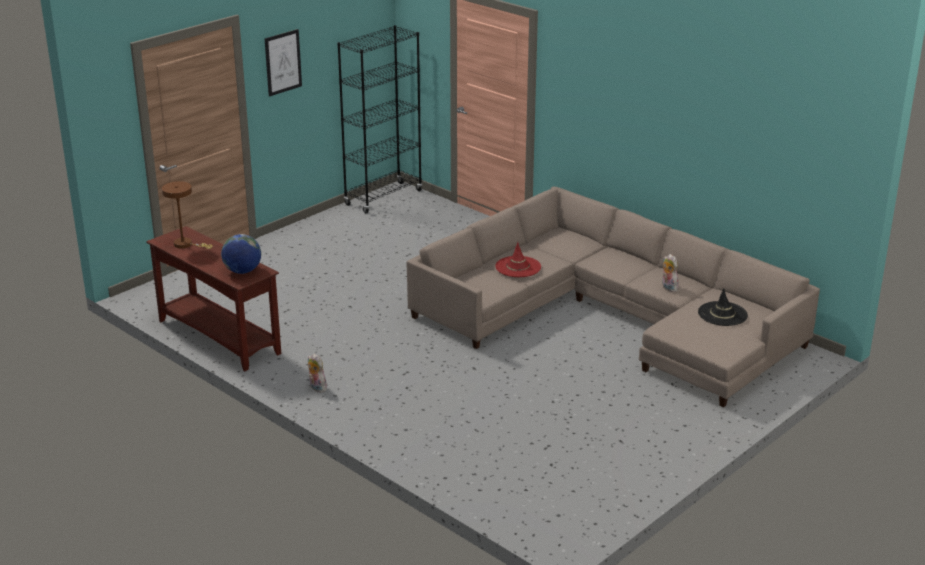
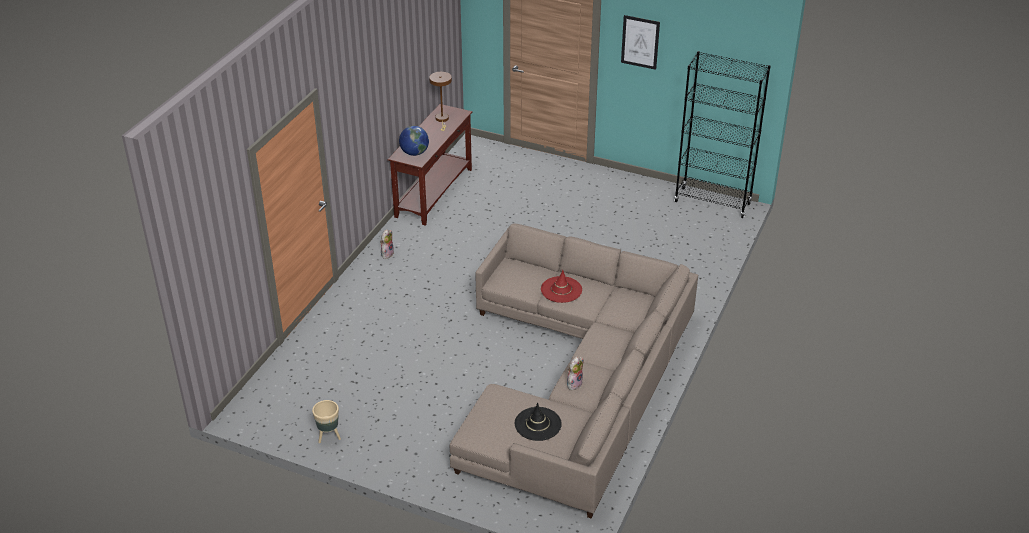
camera: 70 degrees right, 10 degrees up
(635, 478) = (328, 436): none -> beige planter

